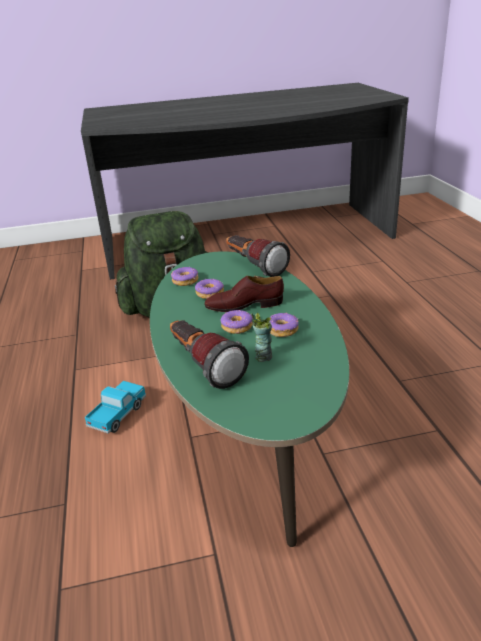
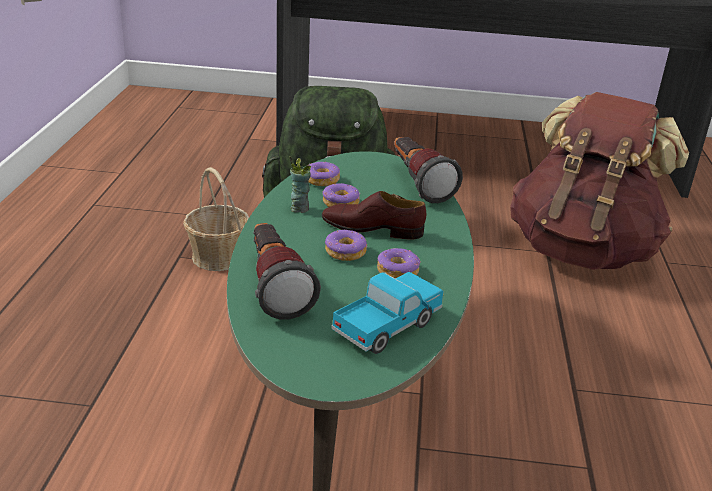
camera: 15 degrees right, 0 degrees up
(105, 361) = (218, 257): none -> basket
(118, 415) = (200, 324): toy truck -> toy truck (388, 327)
(263, 357) = (352, 296): cup -> cup (299, 208)
(351, 288) = (581, 250): none -> brown backpack

